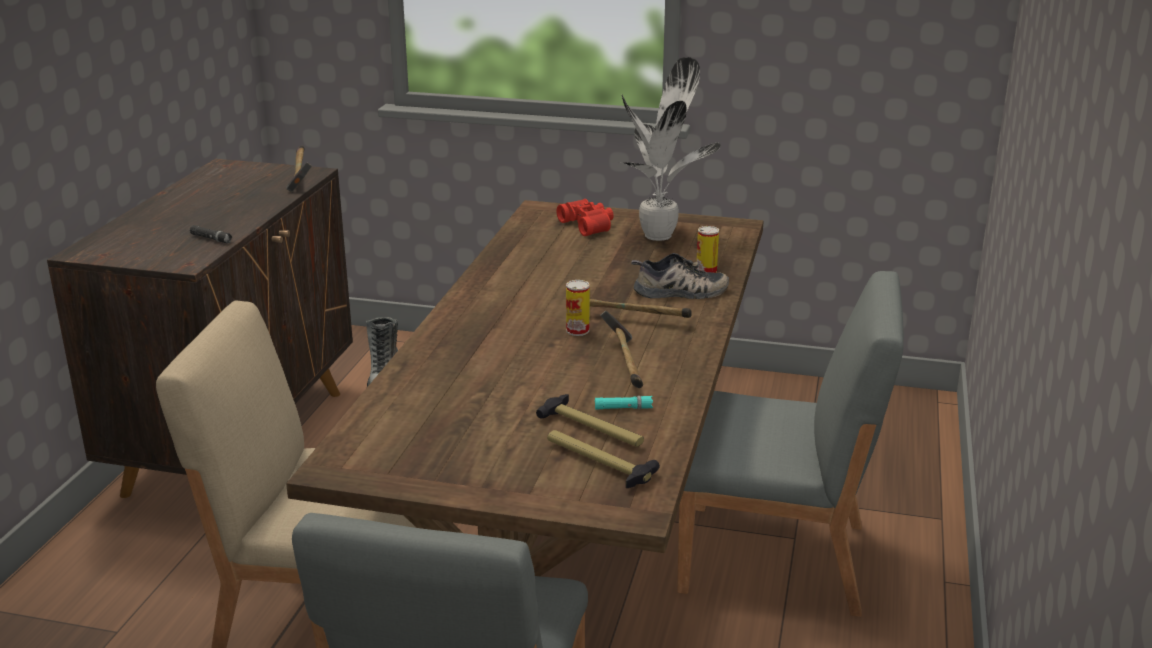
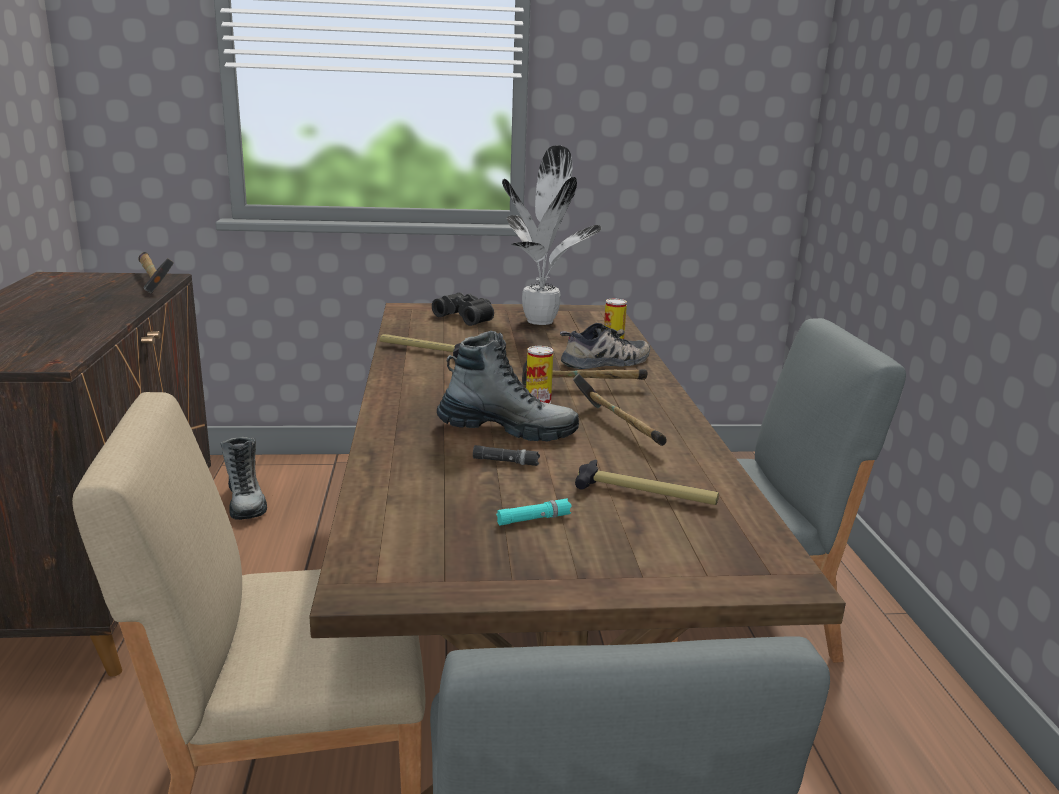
camera: 20 degrees left, 5 degrees down
(211, 239) = (72, 337): black flashlight -> black flashlight (506, 461)
(528, 356) = (507, 430): none -> boot
(588, 225) = (467, 317): red binoculars -> black binoculars
(597, 463) = (687, 529): hammer -> hammer (423, 350)
(623, 408) = (656, 468): turquoise flashlight -> turquoise flashlight (533, 519)

